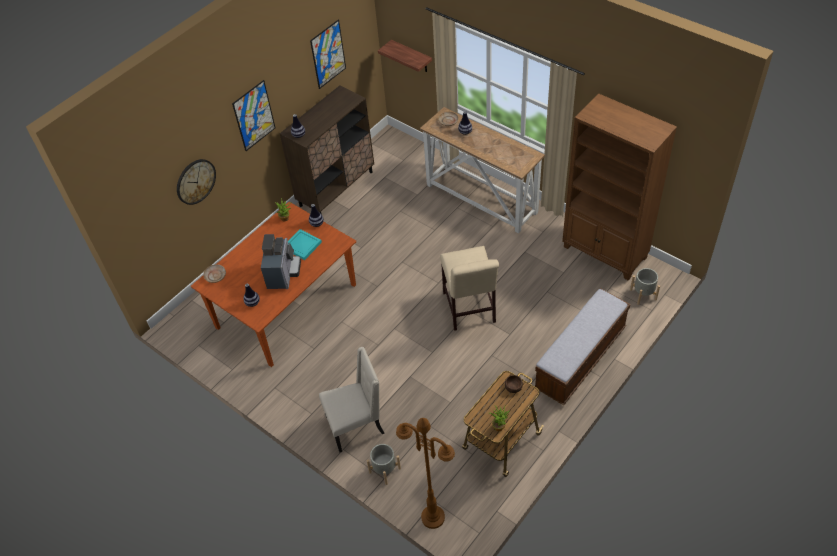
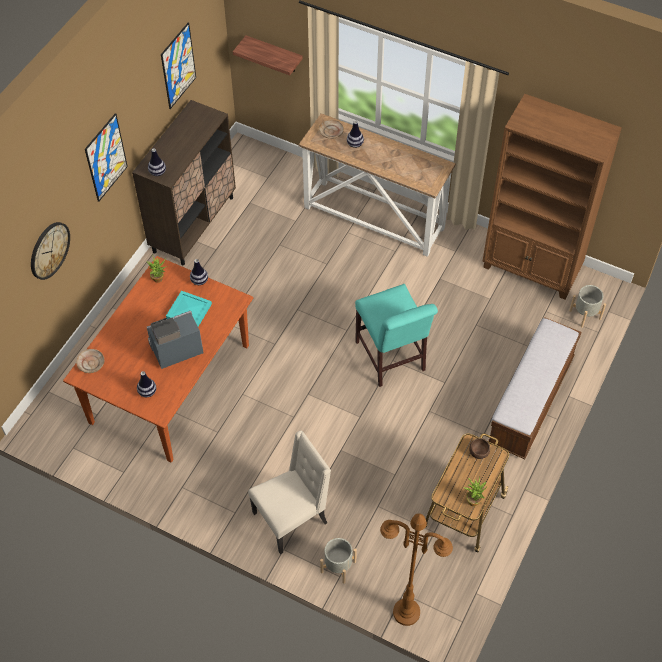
camera: 15 degrees left, 5 degrees up
(283, 274) = (174, 350): coffee machine -> coffee machine turned 105 degrees counterclockwise
(469, 310) = (391, 359): beige chair -> turquoise chair

